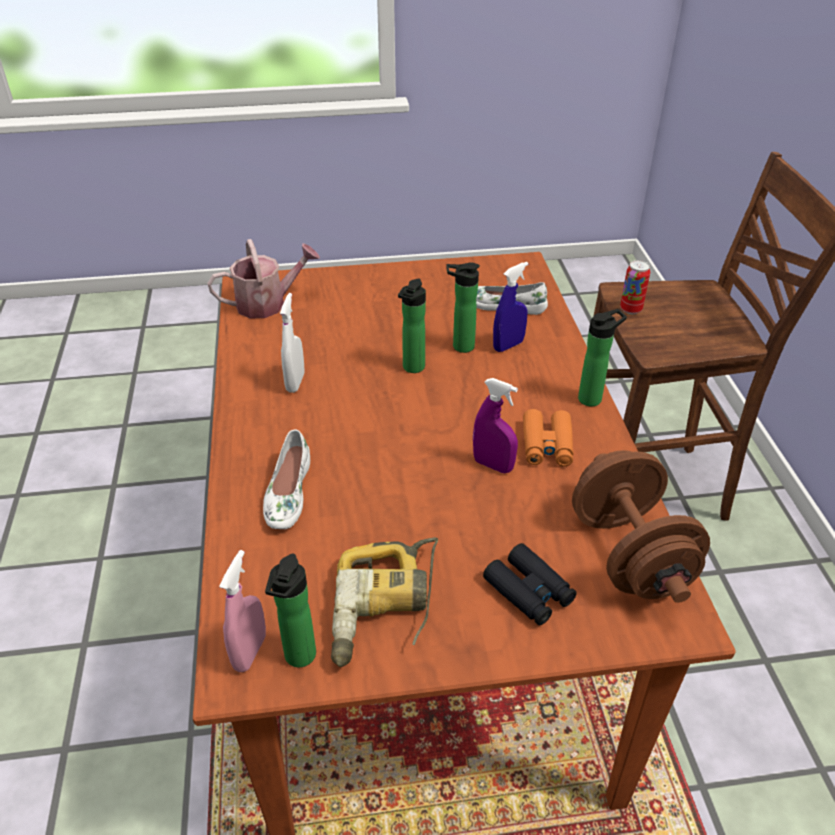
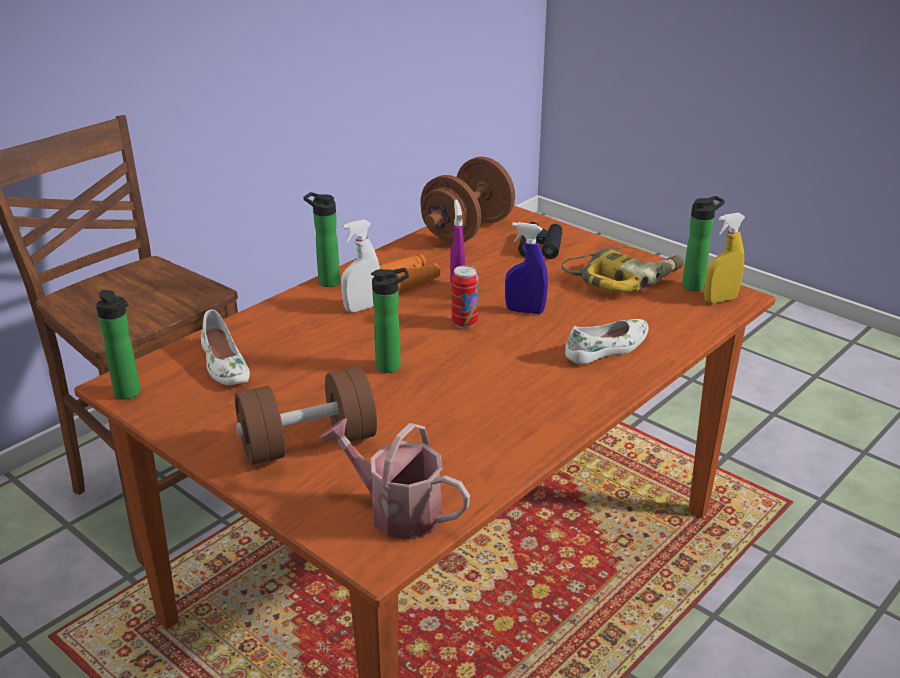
camera: 130 degrees left, 10 degrees down
(250, 652) = (720, 300): pink spray bottle -> yellow spray bottle
(295, 382) = (495, 413): white spray bottle -> white spray bottle (362, 308)
(368, 301) = (308, 444): none -> brown dumbbell
(460, 346) = (327, 358): bottle -> bottle (129, 394)
(508, 345) = (295, 337): blue spray bottle -> blue spray bottle (525, 311)
(630, 309) = (140, 322): can -> can (464, 323)

